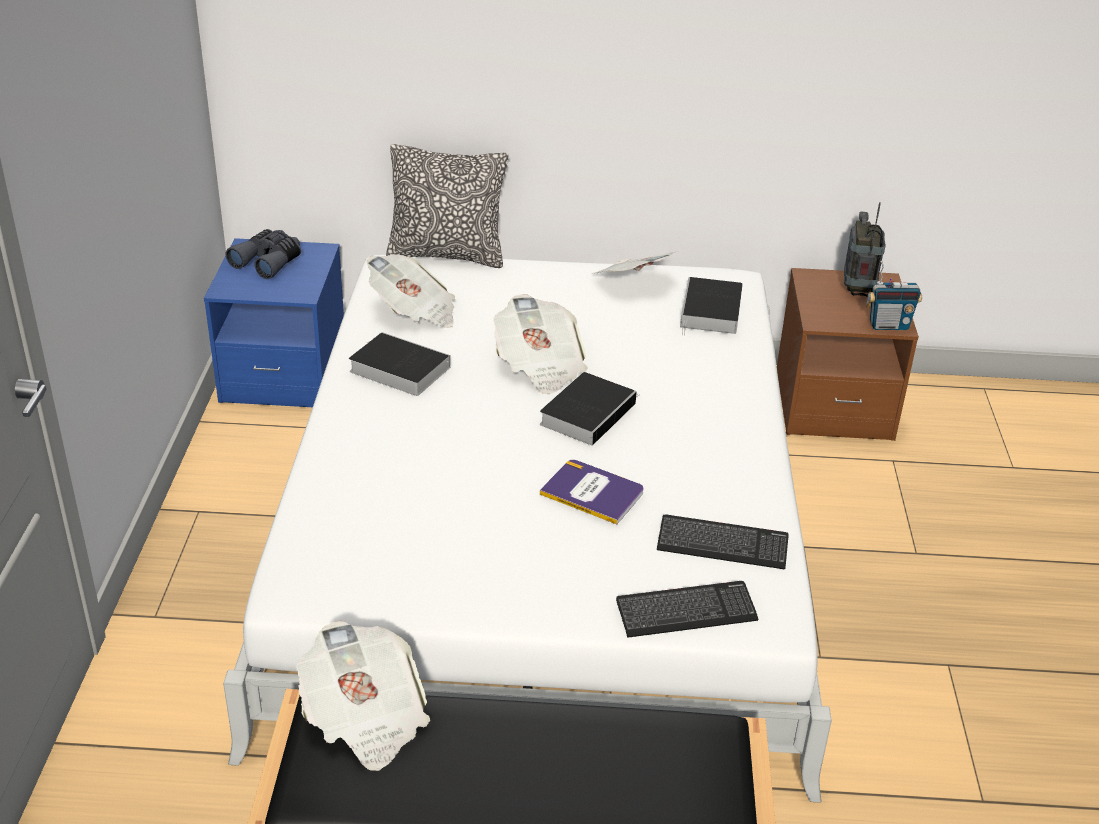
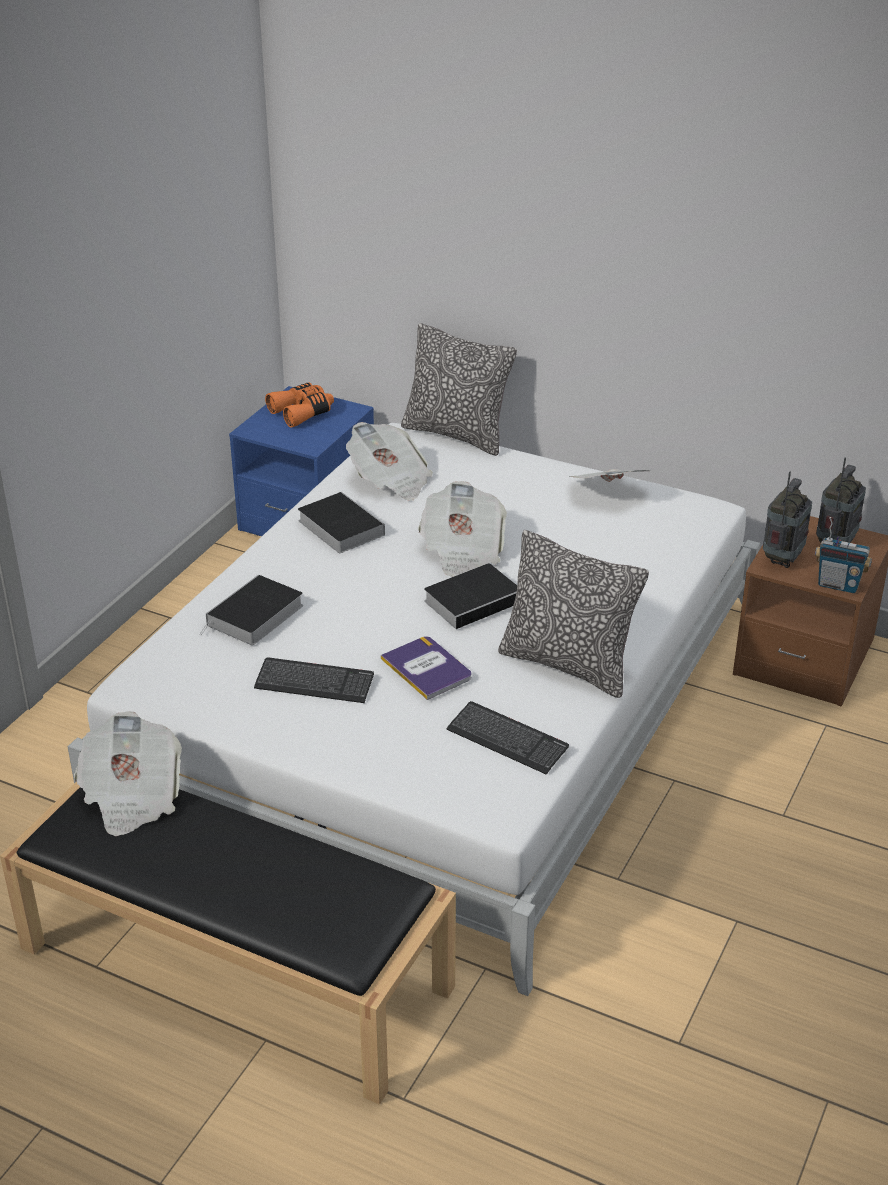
camera: 25 degrees right, 0 degrees up
(269, 261) = (303, 412): grey binoculars -> orange binoculars
(686, 612) = (432, 785): keyboard -> keyboard (314, 683)
(711, 312) = (658, 535): book -> book (254, 617)
(720, 455) = (568, 665): none -> pillow
(825, 313) = (782, 559): none -> radio

